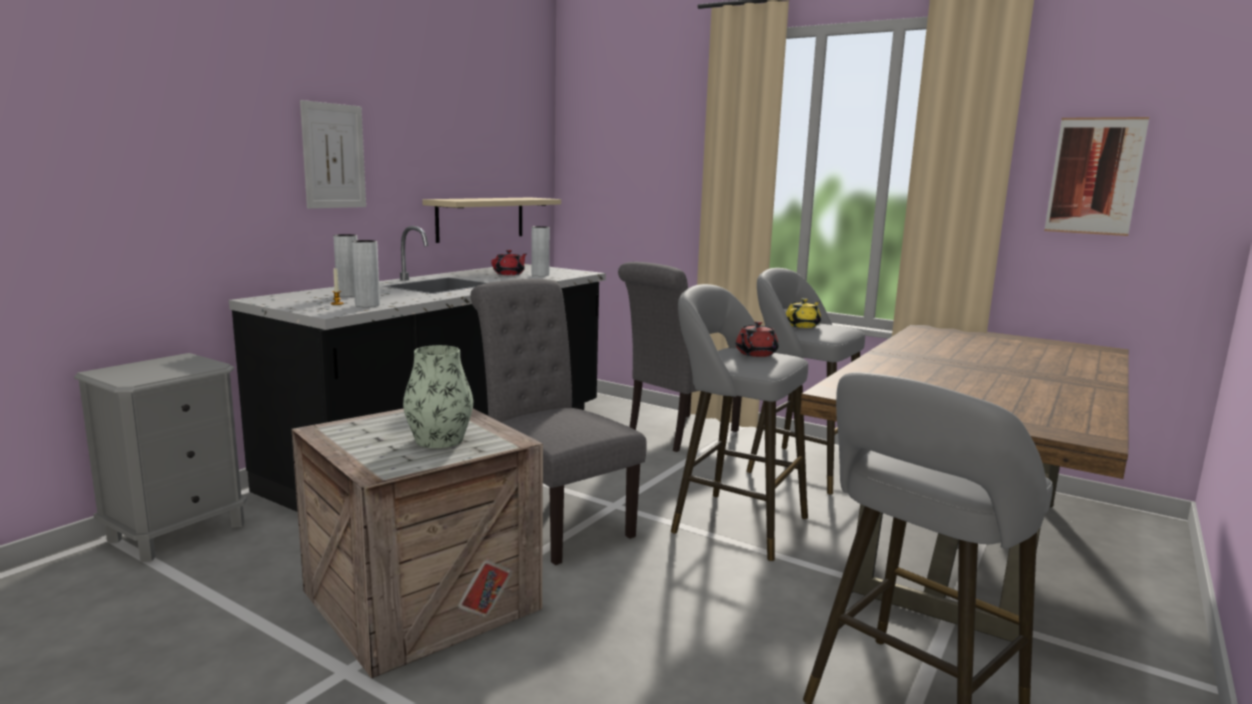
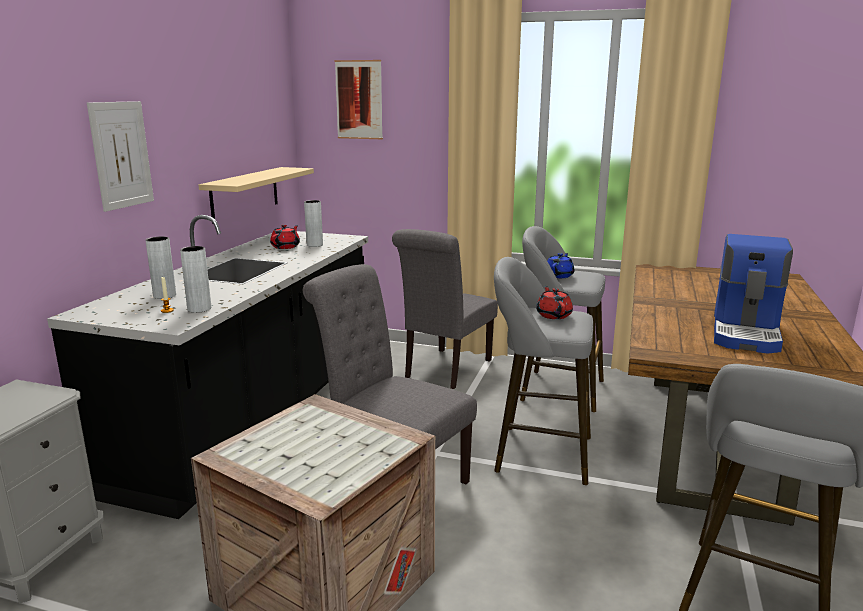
camera: 15 degrees left, 5 degrees up
(439, 440) = (343, 447): vase -> none
(755, 354) = (553, 315): red teapot -> red teapot turned 150 degrees clockwise
(802, 325) = (559, 275): yellow teapot -> blue teapot
(981, 389) = (746, 333): none -> coffee machine
(1094, 176) = (773, 142): picture -> picture (359, 100)

